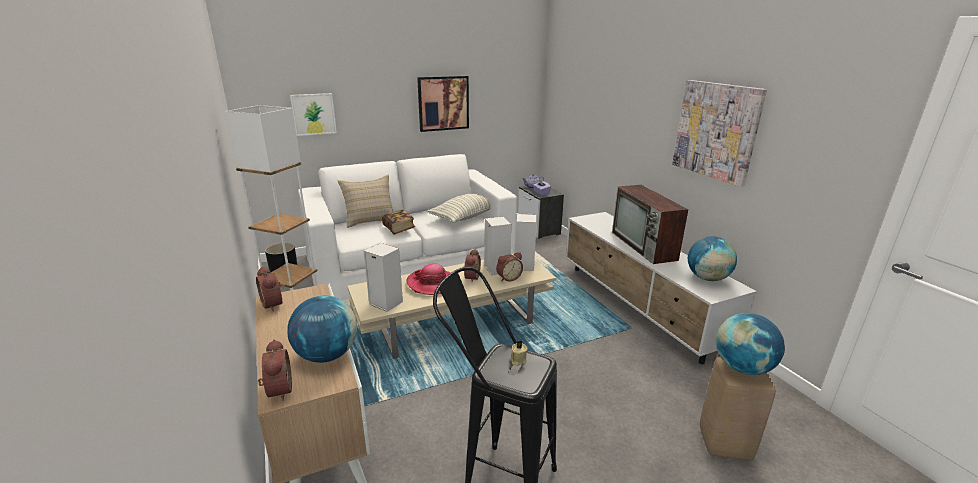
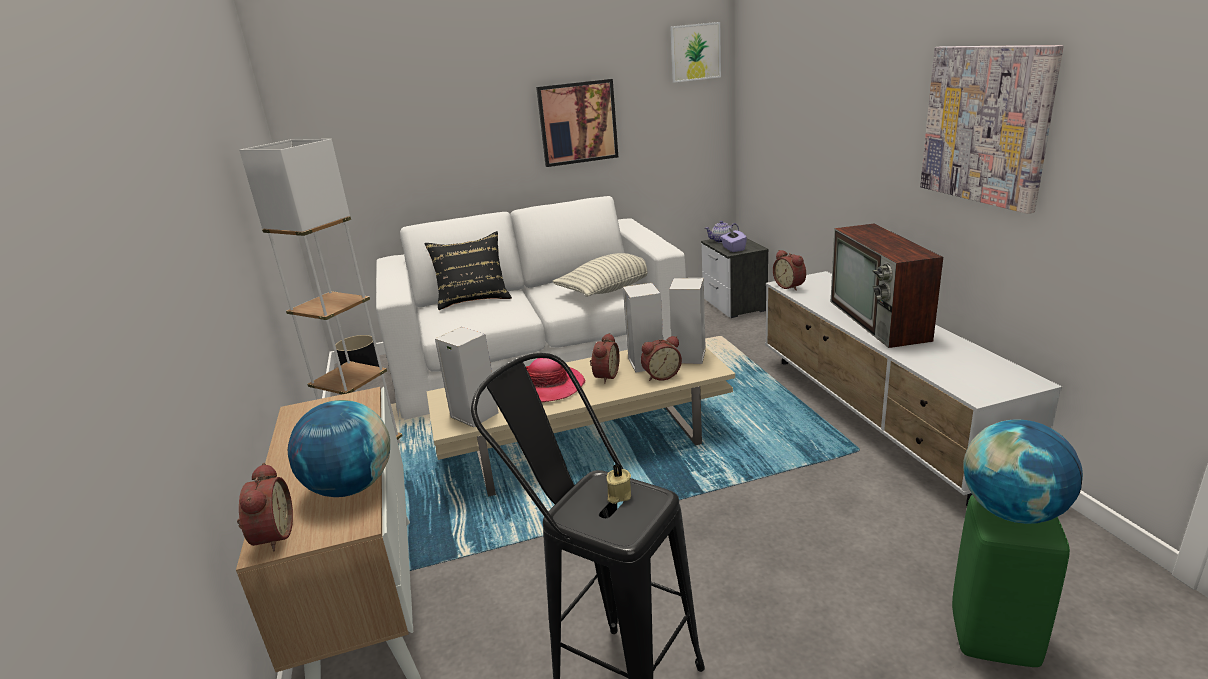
camera: 10 degrees right, 0 degrees up
(274, 304) = (301, 416): alarm clock -> alarm clock (790, 286)
(313, 114) = (391, 151): picture -> picture (695, 52)
(370, 220) = (473, 298): beige pillow -> black pillow
(399, 229) = (510, 309): book -> none
(707, 278) = (977, 368): globe -> none
(725, 443) = (995, 637): beige stool -> green stool

